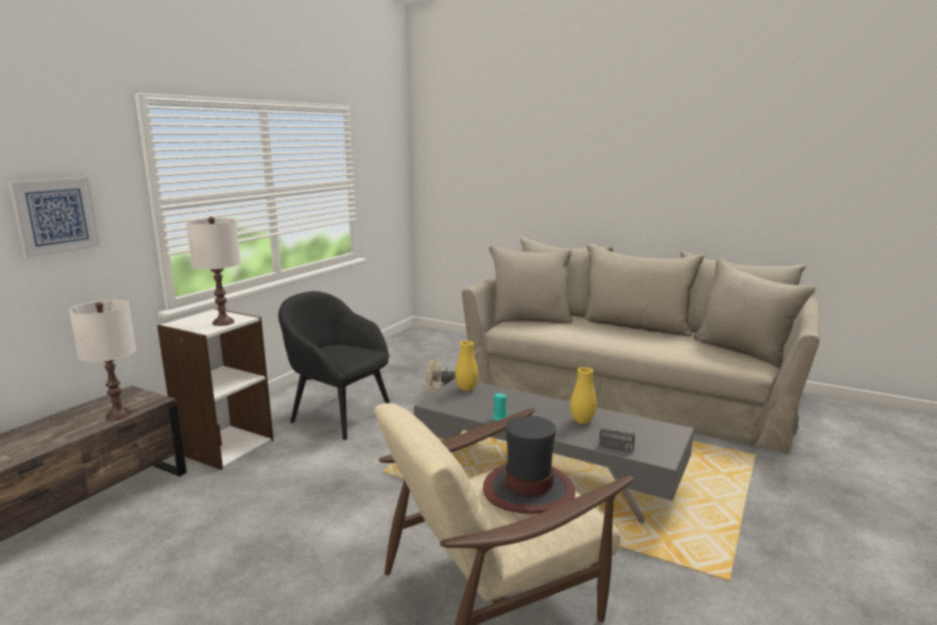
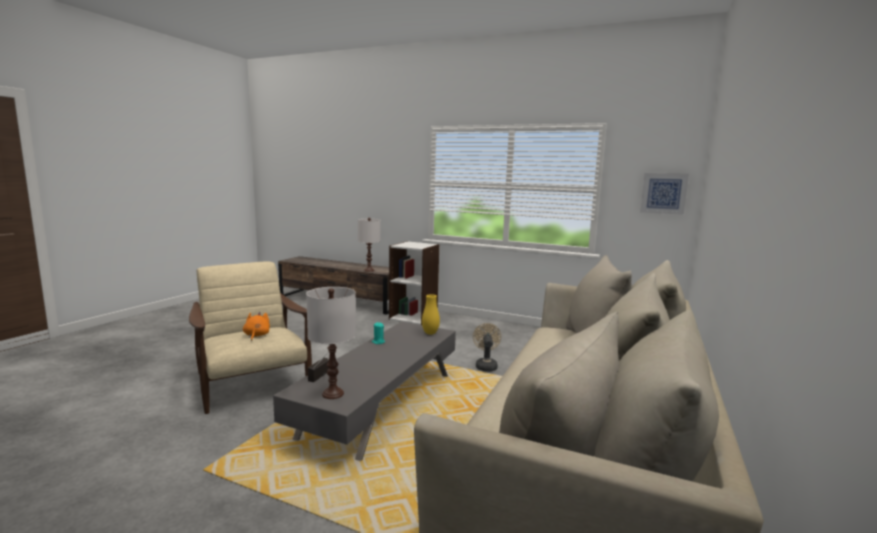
camera: 85 degrees right, 5 degrees down
(55, 216) = (388, 182): picture -> picture (663, 193)
(223, 322) = (411, 246): white table lamp -> white table lamp (333, 394)
(340, 415) = (459, 337): black armchair -> none
(529, 489) = (256, 335): hat -> orange plush toy
(582, 421) = (368, 367): yellow vase -> none

